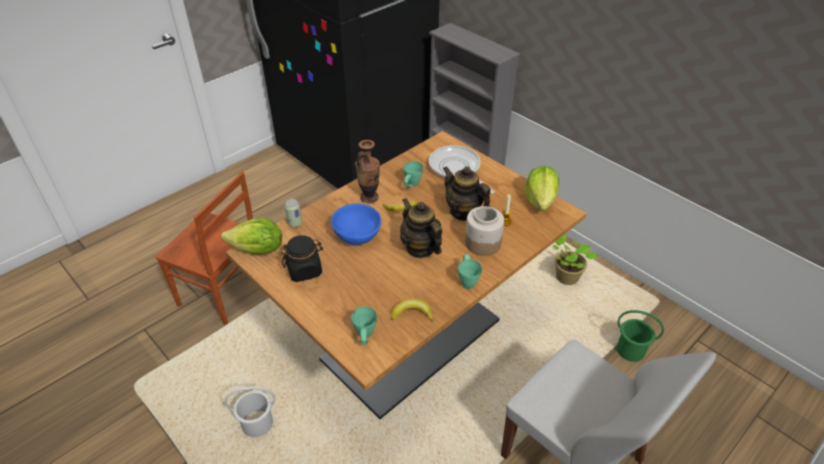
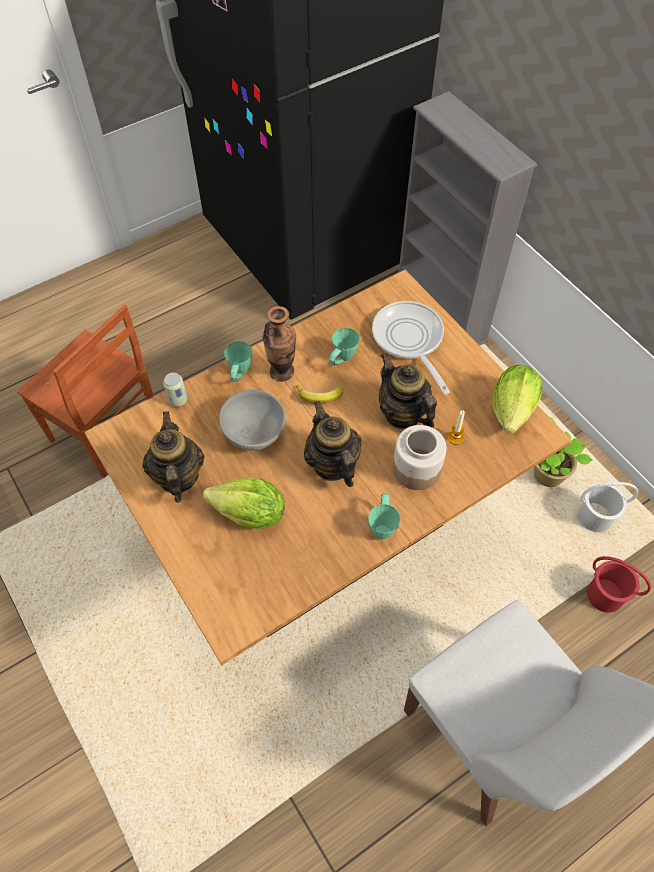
camera: 10 degrees right, 15 degrees up
(257, 423) = (123, 617): white bucket -> white bucket (594, 517)
(258, 250) = (125, 436): lettuce -> lettuce (250, 514)
(305, 270) = (177, 476): black jar -> teapot
(358, 236) = (255, 433): blue bowl -> grey bowl
(365, 338) = (233, 592): green mug -> green mug (239, 374)
(412, 314) = (300, 566): banana -> none
(630, 350) = (605, 595): green bucket -> red bucket

